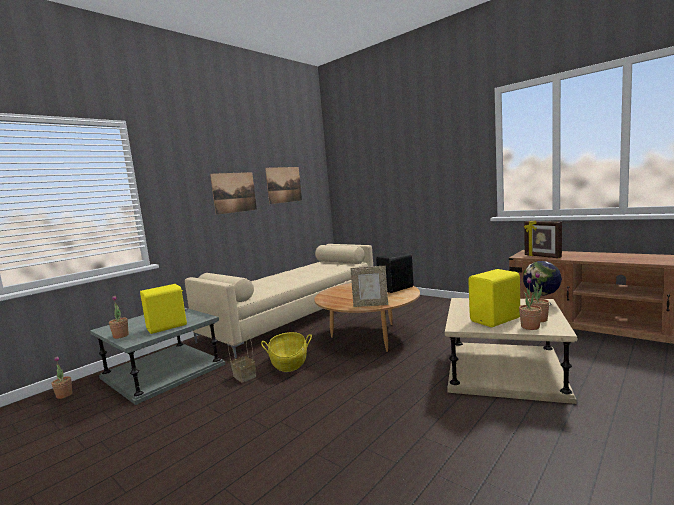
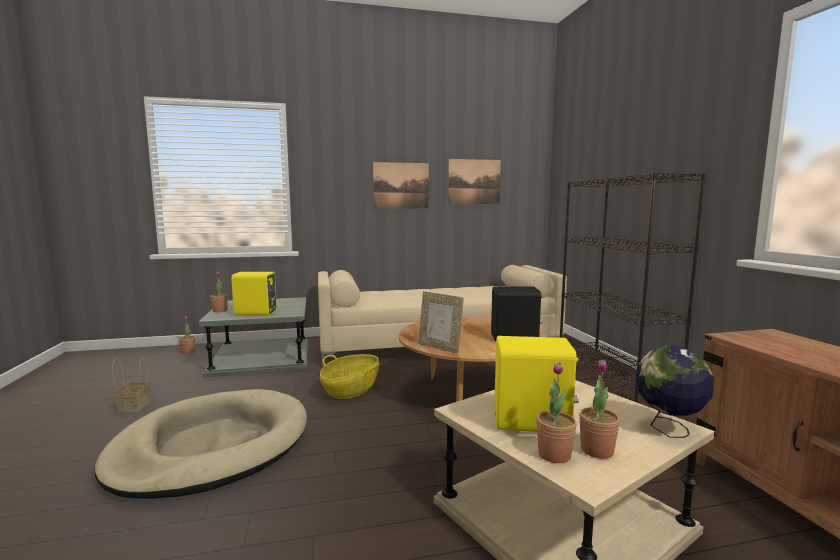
camera: 35 degrees right, 0 degrees up
(243, 376) = (298, 386): basket -> basket (134, 406)
(259, 436) = (212, 447): none -> beige dog bed
(421, 301) = (614, 373): none -> black bookcase
(542, 256) = (771, 347): picture frame -> none

